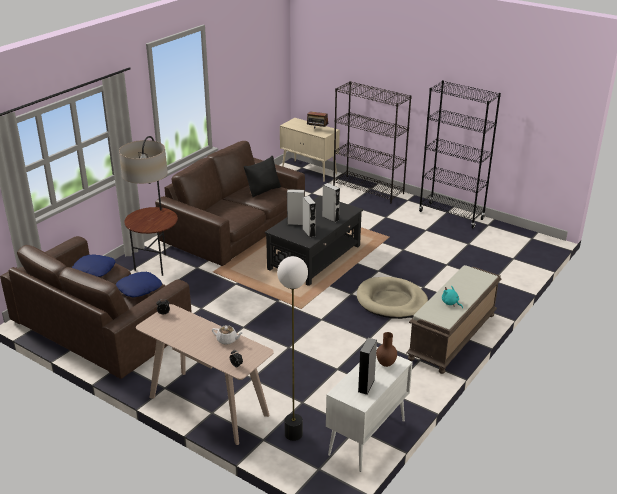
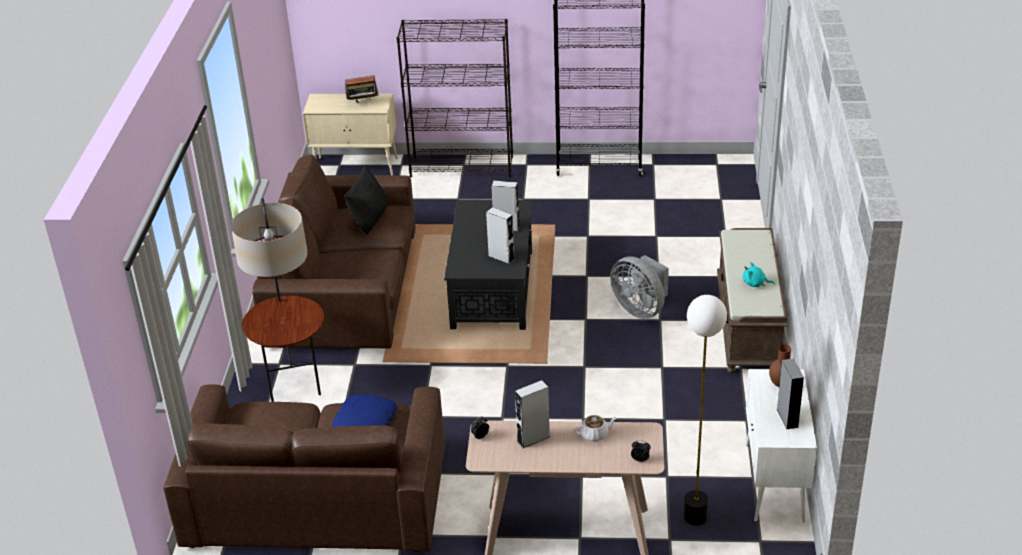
camera: 30 degrees left, 5 degrees up
(93, 270) = (271, 424): blue pillow -> none
(295, 223) = (470, 251): grey speaker -> grey speaker (533, 438)
(391, 301) = (640, 309): beige dog bed -> grey fan

